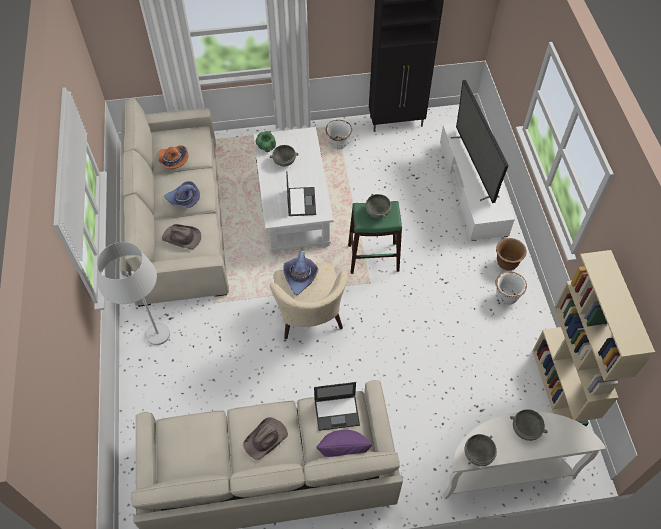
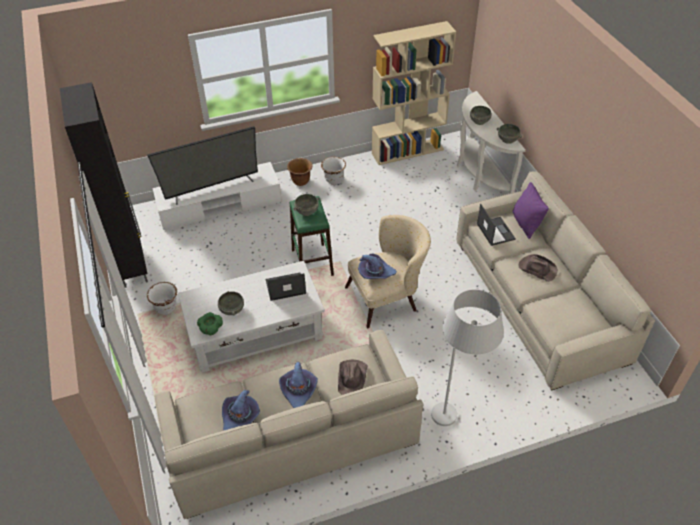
camera: 100 degrees left, 10 degrees down
(173, 161) = (240, 417): orange hat -> purple hat

